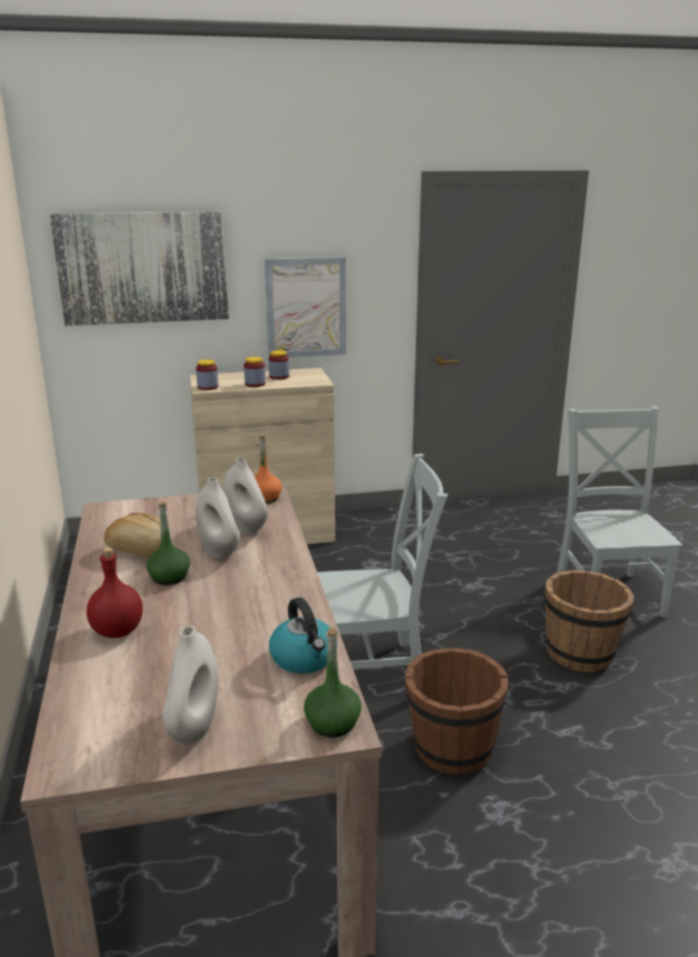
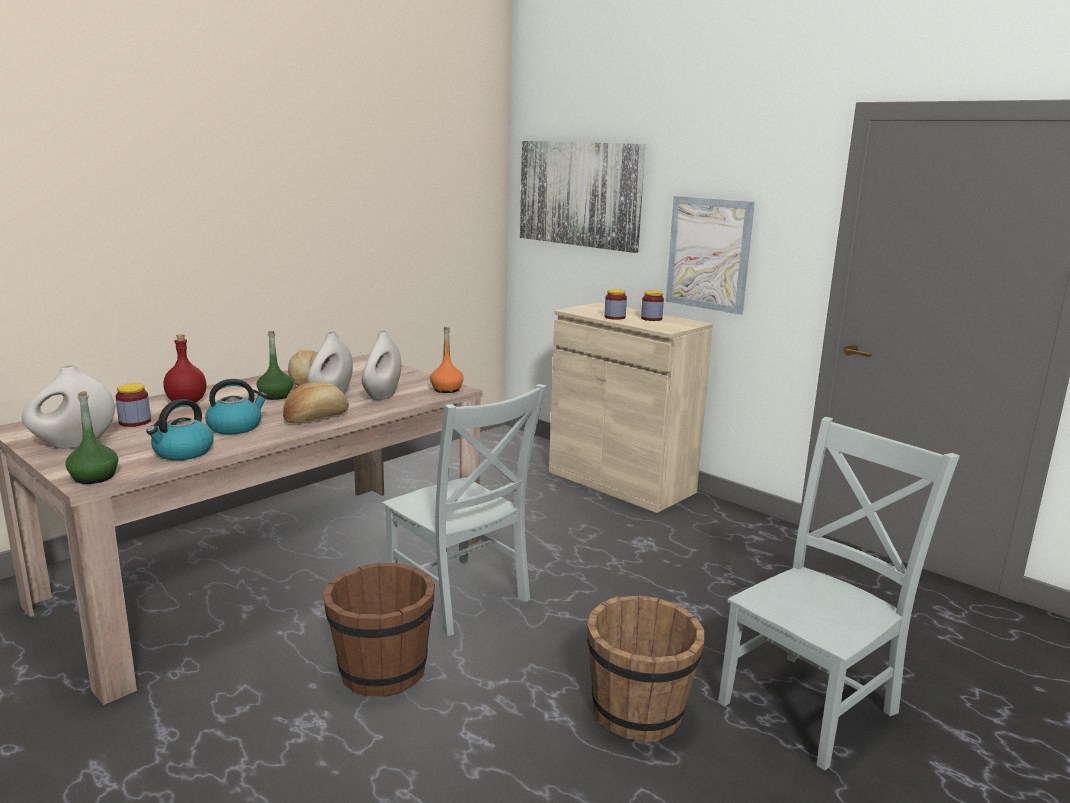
camera: 55 degrees right, 5 degrees down
(207, 387) = (577, 310): jar -> jar (135, 422)
(252, 616) = (236, 427): none -> kettle
(274, 571) = (316, 418): none -> bread

